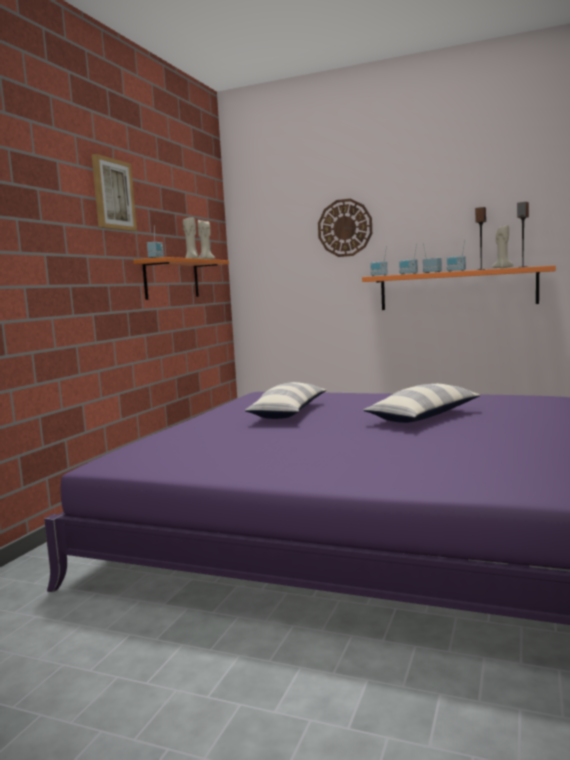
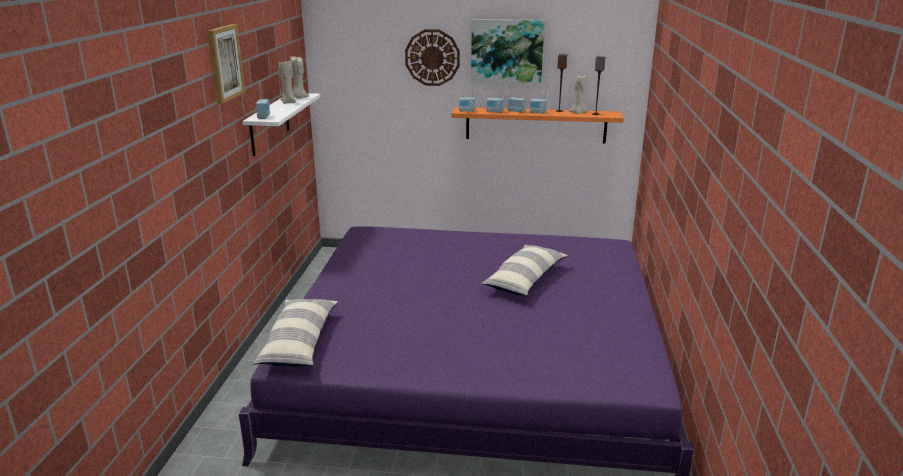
camera: 15 degrees left, 15 degrees up
(172, 279) = (269, 124): orange shelf -> white shelf
(288, 413) = (406, 271): pillow -> pillow (299, 342)
(421, 212) = (507, 51): none -> picture

